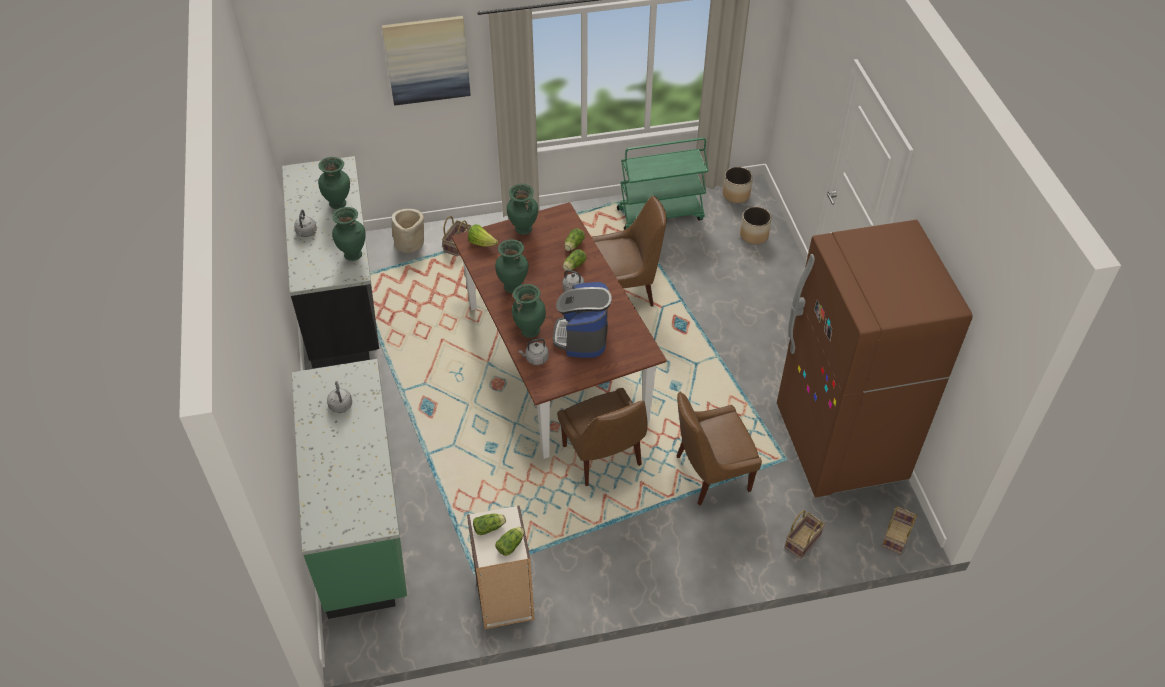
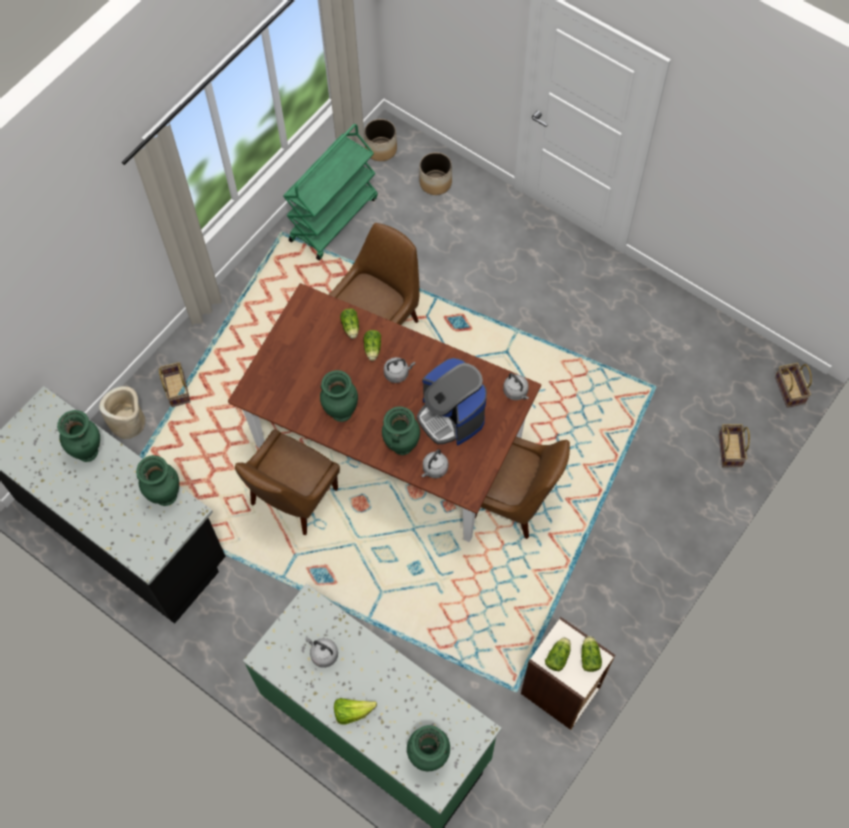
camera: 40 degrees left, 15 degrees up
(306, 233) = (92, 508): grey kettle -> grey kettle (516, 392)
(427, 60) = (80, 241): picture -> none
(482, 243) = (265, 388): lettuce -> lettuce (352, 712)
(523, 230) = (288, 345): green vase -> green vase (428, 756)
(709, 474) = (611, 447): brown chair -> brown chair (292, 499)
(840, 444) = (682, 340): brown fridge -> none

